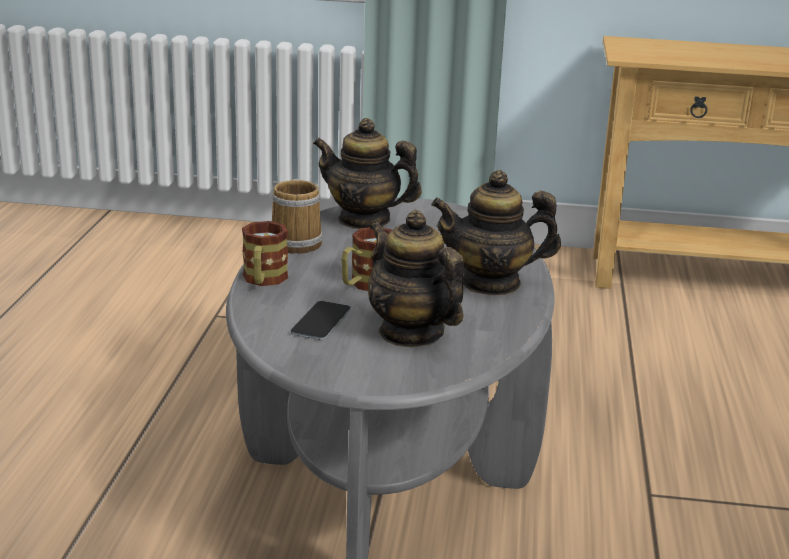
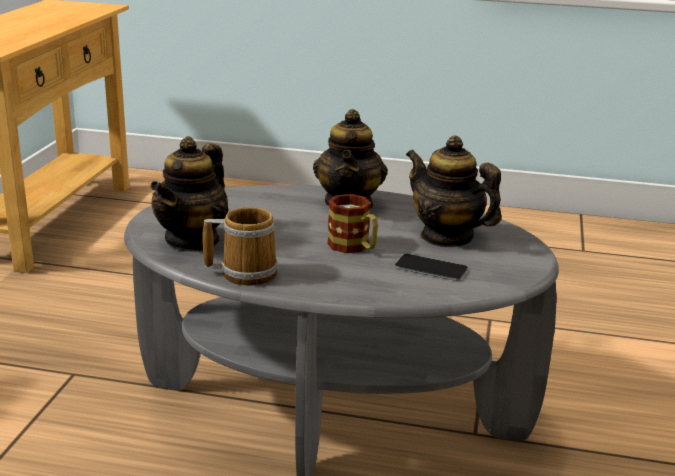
camera: 85 degrees left, 0 degrees up
(263, 280) = (343, 290): mug -> none
(411, 333) = (447, 237): teapot -> teapot turned 75 degrees clockwise

